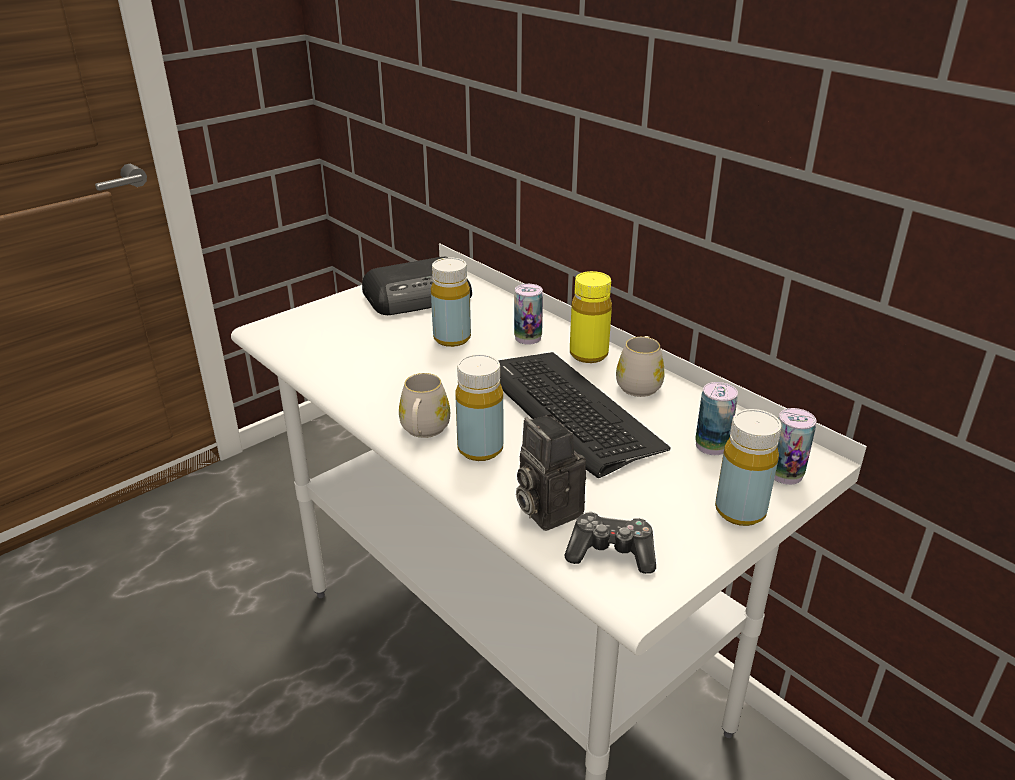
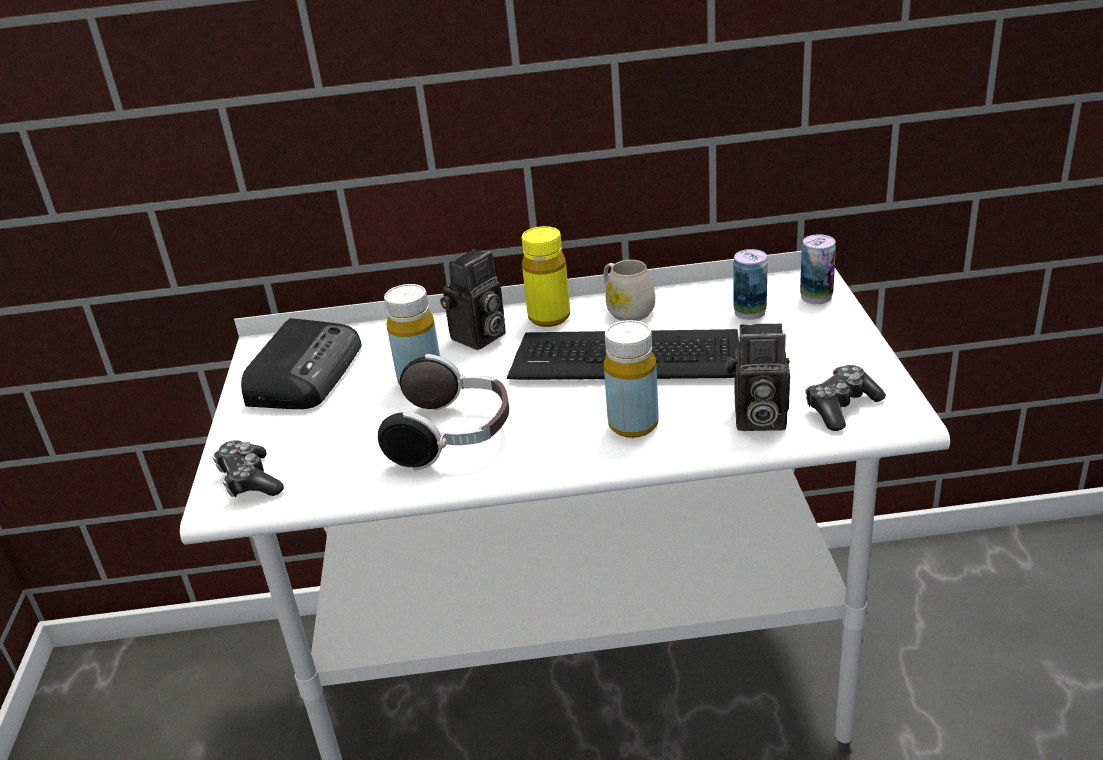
camera: 50 degrees left, 0 degrees up
(291, 329) = (250, 480): none -> game controller
(397, 378) = (453, 436): none -> headphones
(423, 431) = (567, 448): white mug -> none
(528, 338) = (479, 338): can -> camera
(740, 511) = (842, 332): yellow bottle -> none

